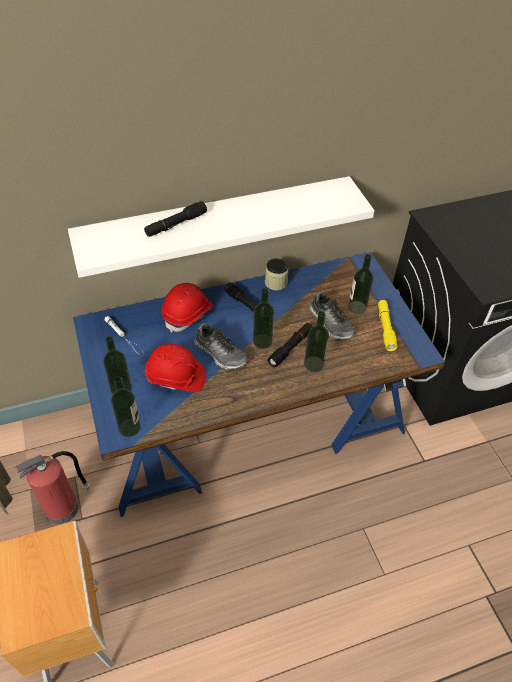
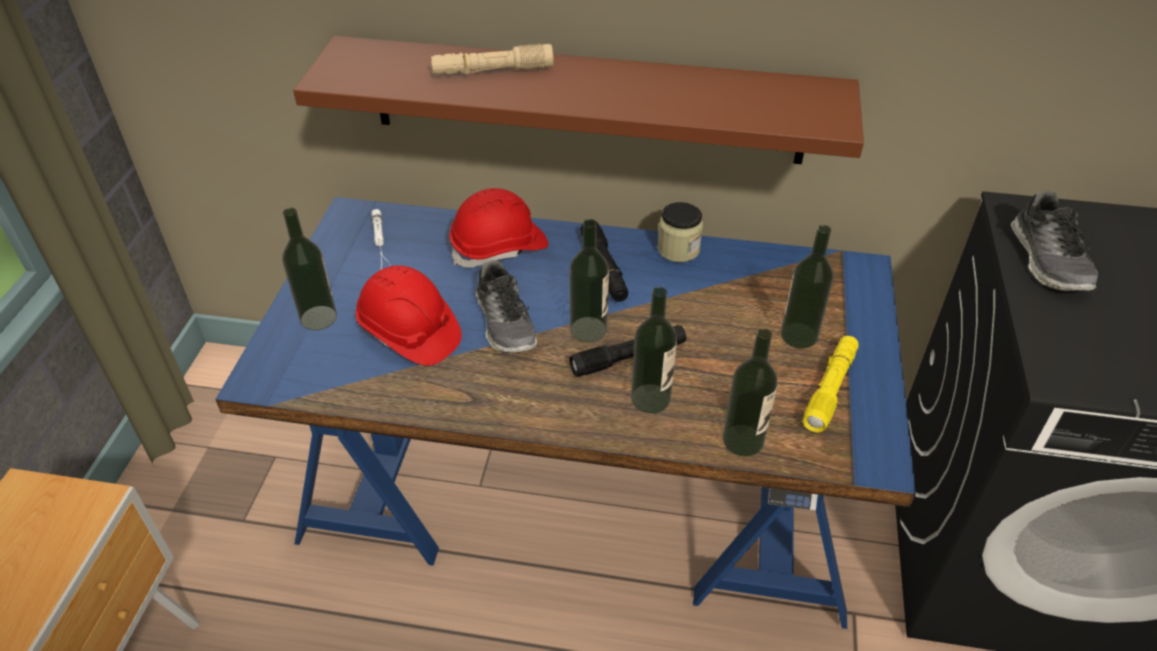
camera: 30 degrees right, 5 degrees down
(63, 507) = (231, 492): fire extinguisher -> none
(129, 427) = (285, 377): bottle -> bottle (743, 440)
(176, 224) = (492, 71): black flashlight -> beige flashlight
(216, 222) = (586, 100): white shelf -> brown shelf
(331, 323) = (730, 344): shoe -> shoe (1048, 260)

